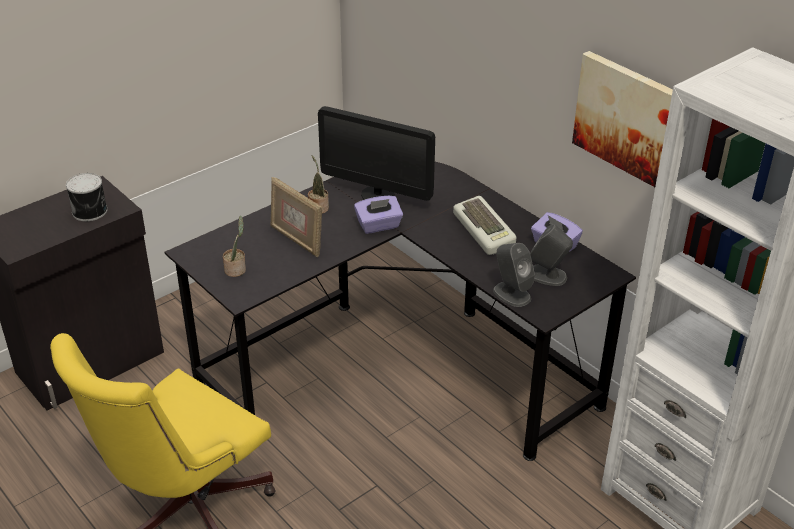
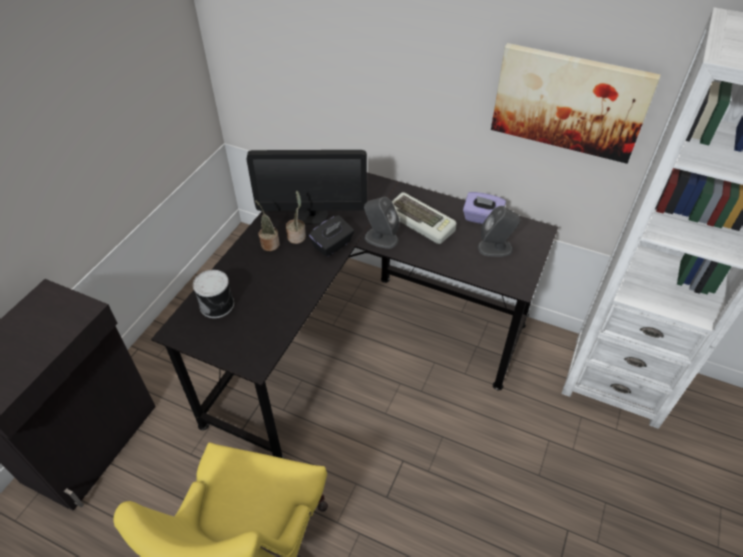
camera: 25 degrees left, 10 degrees up
(90, 211) = (55, 323): can -> can (218, 304)
(236, 269) = (233, 334): potted plant -> potted plant (297, 236)
(296, 240) = (270, 283): picture frame -> none
(379, 226) = (332, 245): purple tissue box -> black tissue box
(511, 294) = (480, 275): grey speaker -> grey speaker (380, 238)

